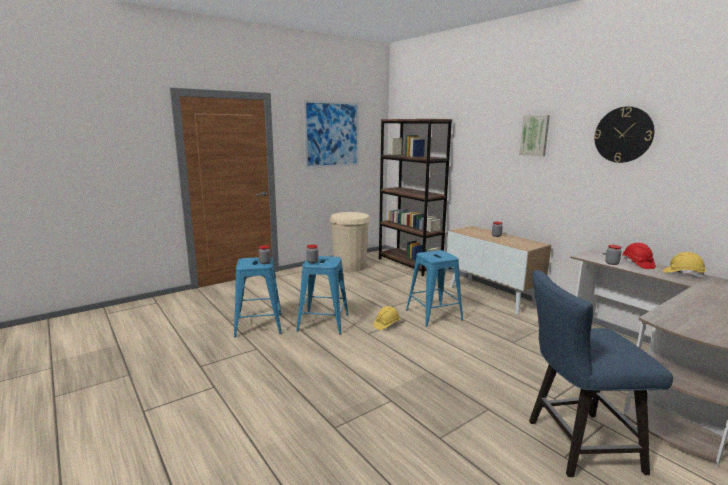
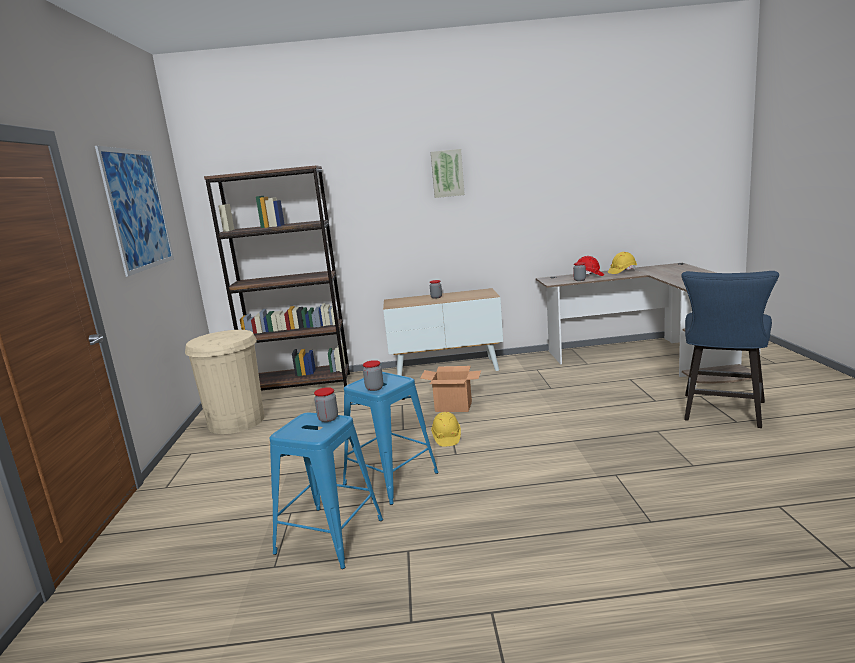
camera: 55 degrees left, 0 degrees up
(433, 315) = (454, 407): blue stool -> cardboard box
(623, 135) = (540, 161): wall clock -> none

